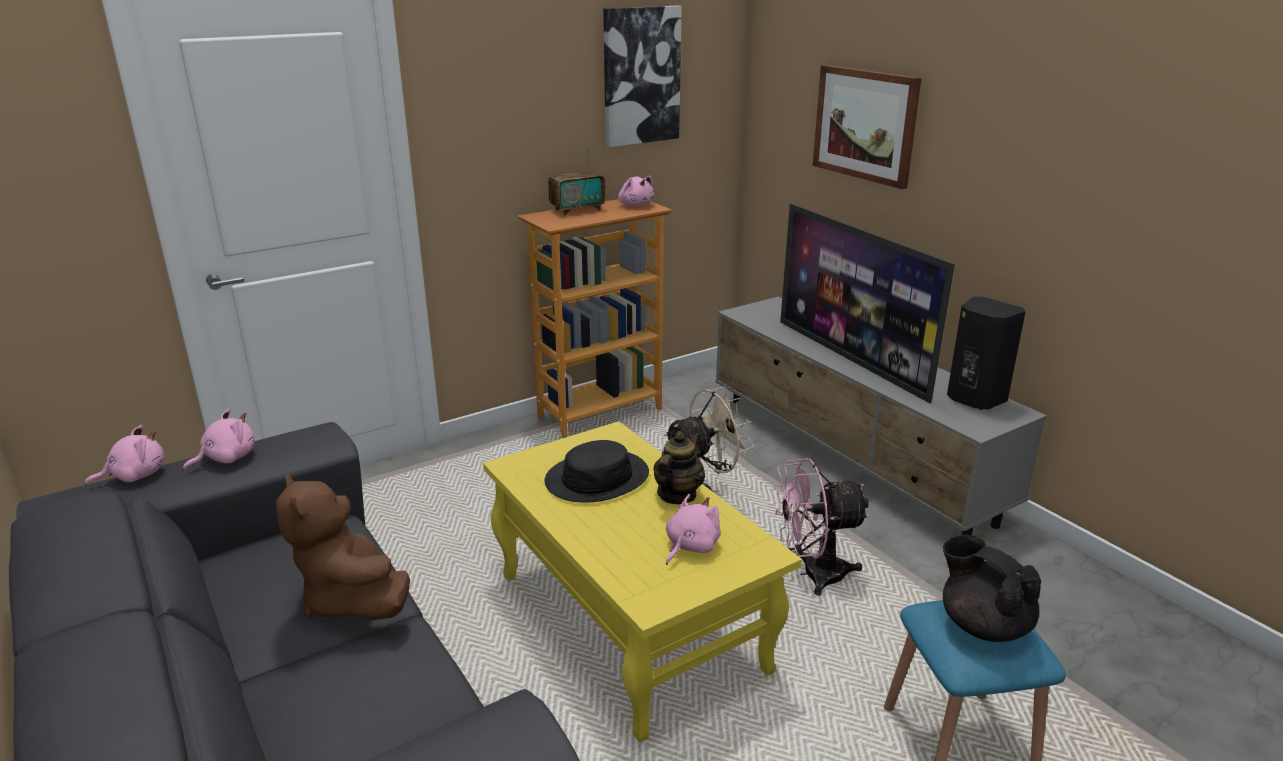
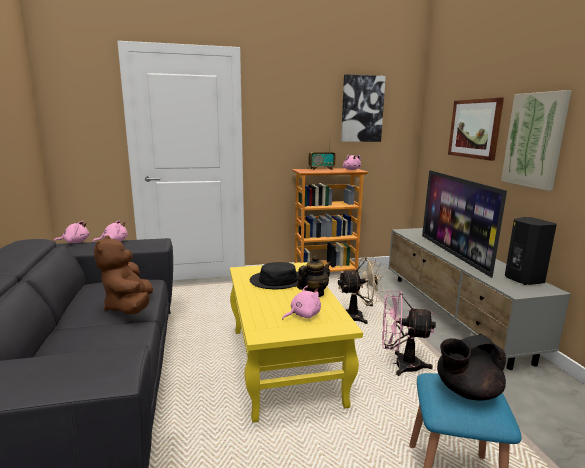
camera: 20 degrees right, 10 degrees down
(981, 164) = (535, 140): none -> picture
(983, 625) = (466, 391): black teapot -> black teapot turned 90 degrees counterclockwise

